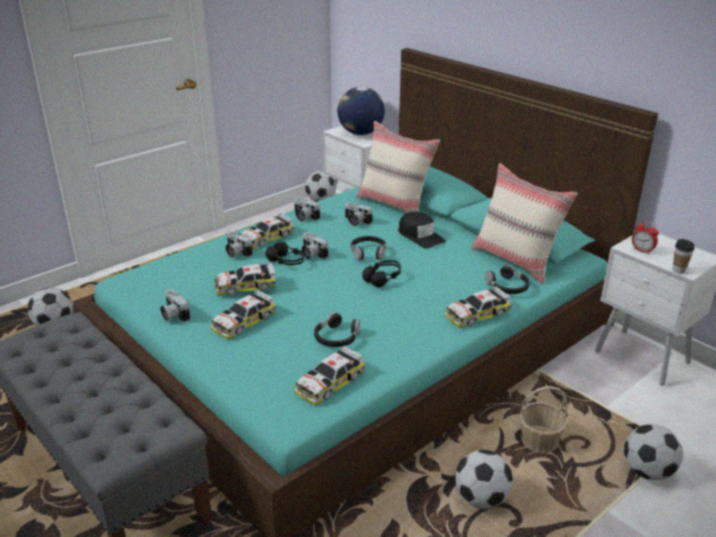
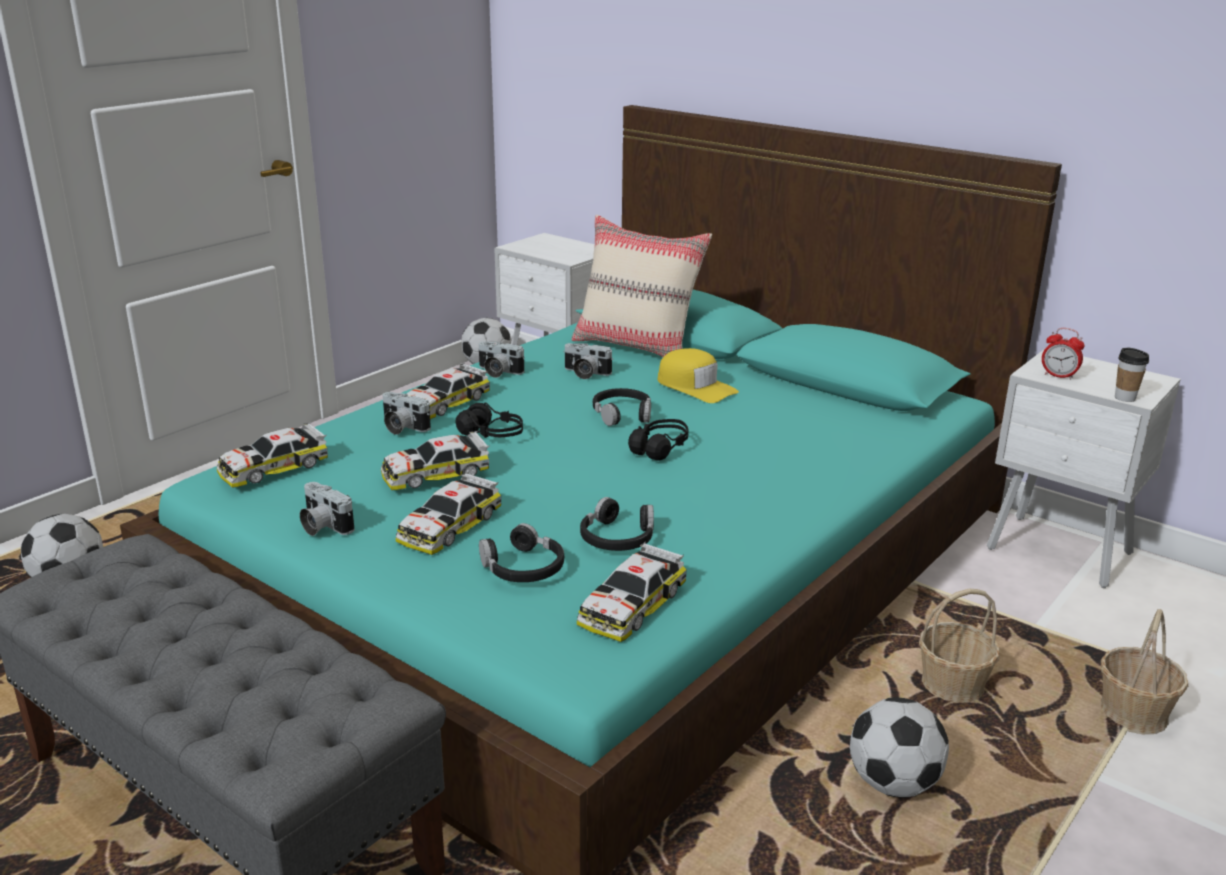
camera: 10 degrees left, 5 degrees down
(312, 254) = (530, 422): camera -> none
(360, 133) = (557, 248): globe -> none
(420, 236) = (695, 387): black cap -> yellow cap
(477, 314) = (830, 488): toy car -> toy car (273, 467)
(507, 287) = (861, 447): black headphones -> black headphones (523, 568)
(515, 261) = (858, 411): beige pillow -> none
(647, 471) = (1132, 713): football -> basket

